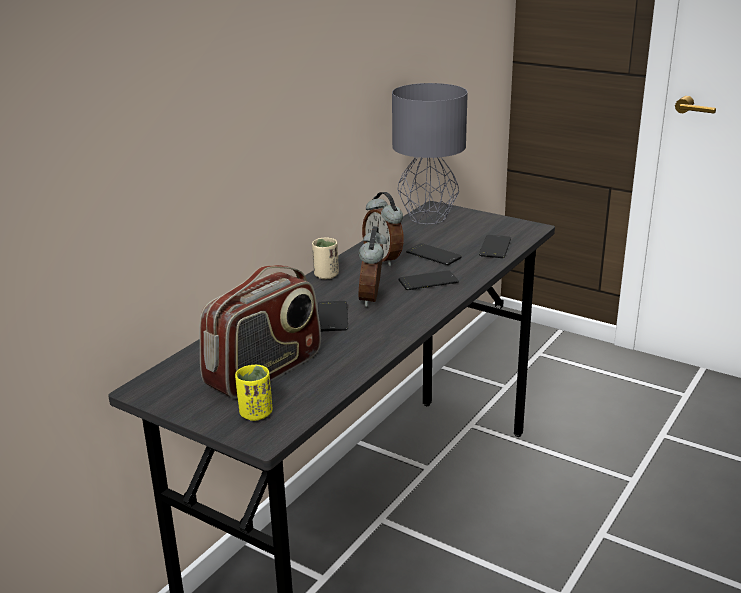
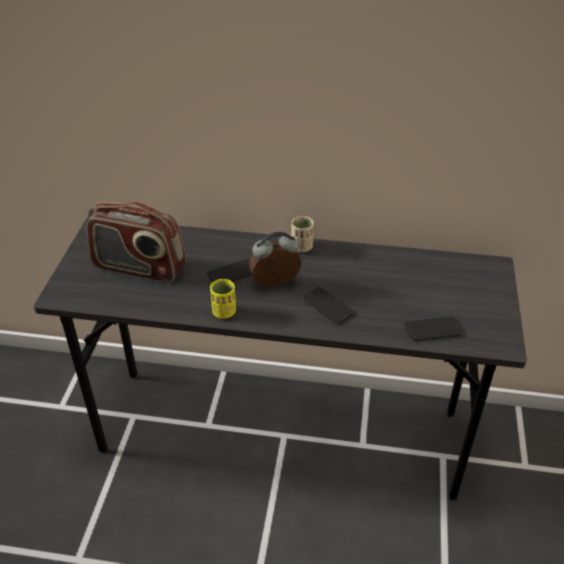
camera: 65 degrees right, 15 degrees up
(256, 413) = (84, 283): yellow cup -> yellow cup (224, 312)
(384, 259) = (354, 268): alarm clock -> none
(426, 218) = (465, 267): grey table lamp -> none
(433, 255) = (384, 294): phone -> none

